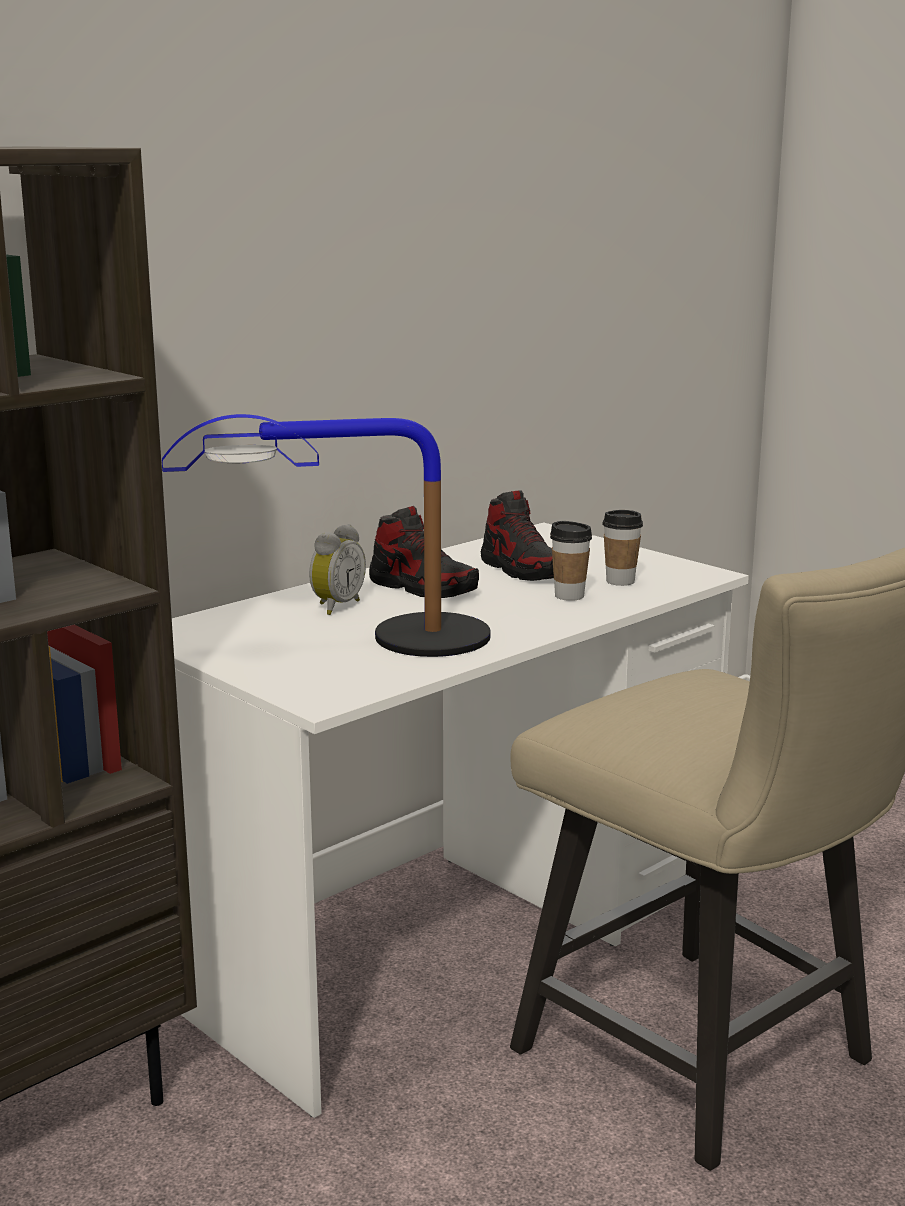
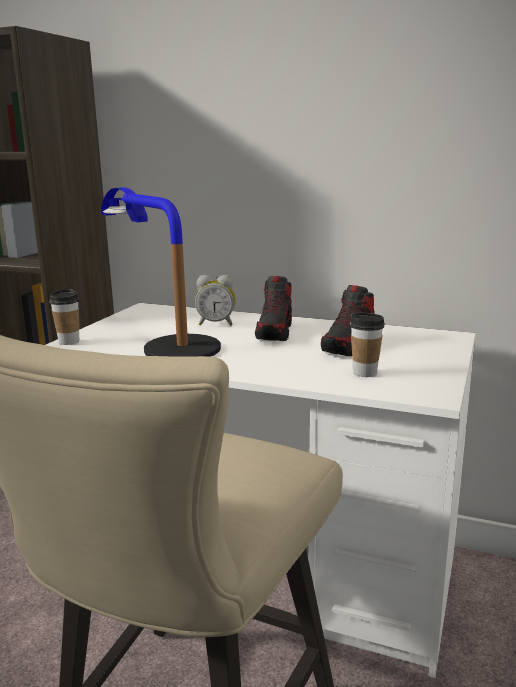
camera: 65 degrees right, 0 degrees up
(569, 596) = (307, 365): cup -> cup (69, 341)

